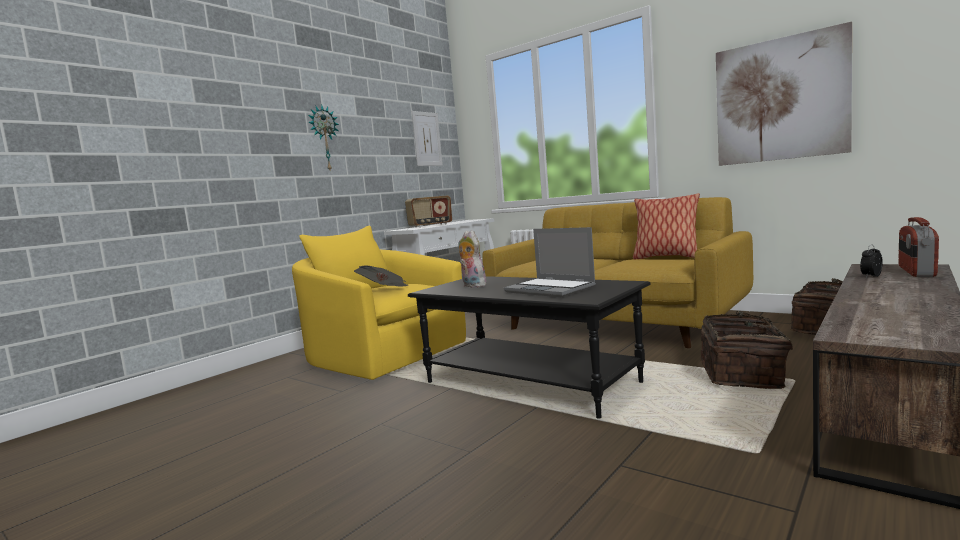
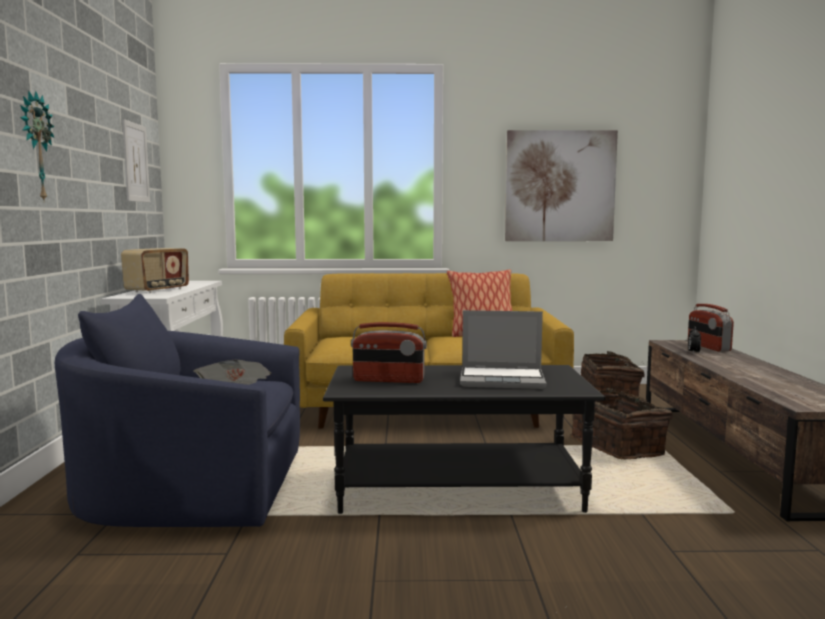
camera: 40 degrees left, 0 degrees up
(381, 355) = (191, 490): yellow armchair -> blue armchair
(472, 286) = (388, 380): plush toy -> radio

